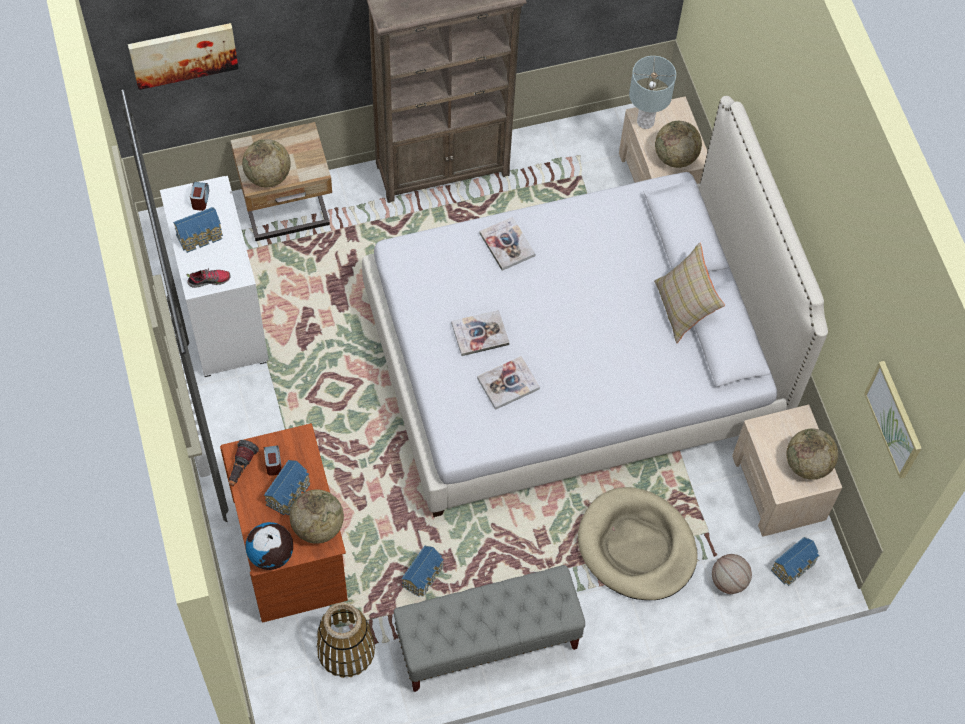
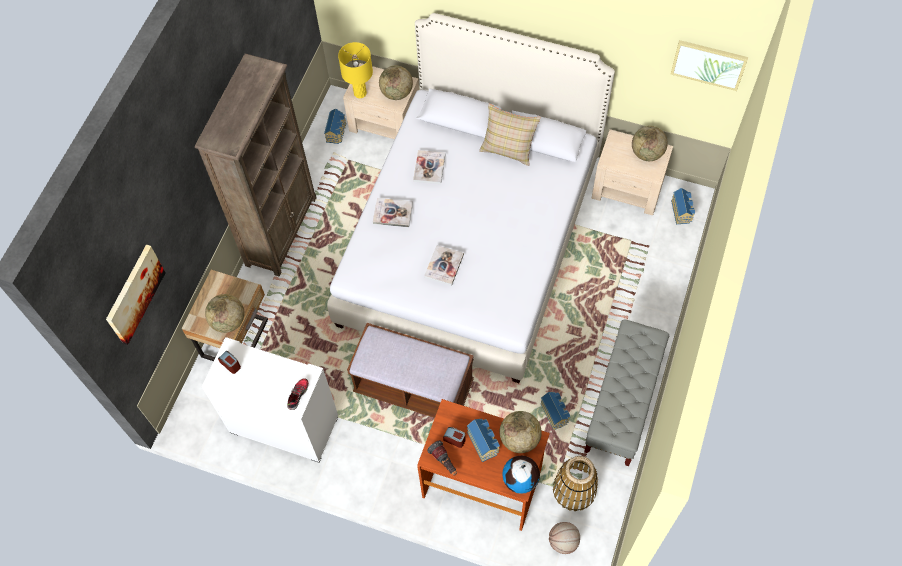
camera: 50 degrees left, 0 degrees up
(200, 237) = (260, 381): toy house -> toy house (337, 132)
(353, 414) = (414, 387): none -> brown bench
(508, 383) = (490, 271): book -> book (429, 168)
(636, 546) = (615, 283): beige dog bed -> none
(645, 122) = (360, 93): grey table lamp -> yellow table lamp
(728, 581) = (669, 249): basketball -> basketball (563, 542)

